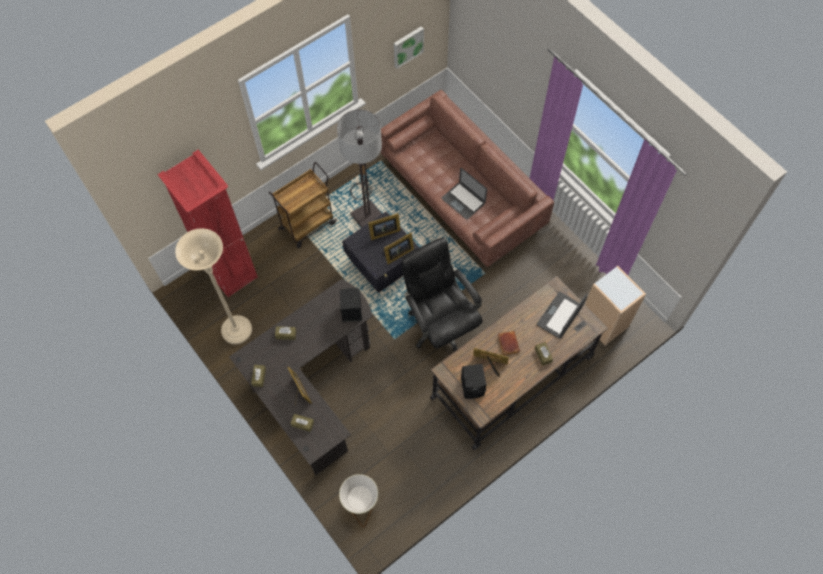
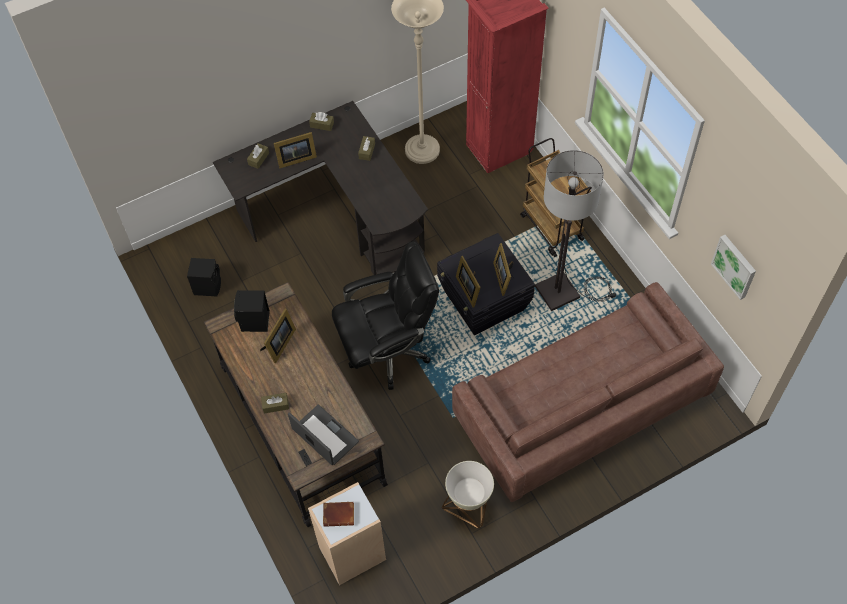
camera: 100 degrees right, 5 degrees down
(351, 311) = (382, 214): black speaker -> black speaker (208, 285)
(362, 506) = (191, 249): planter -> planter (468, 508)
(463, 200) = (542, 379): laptop -> none
(507, 343) = (301, 368): brown book -> brown book (339, 514)

